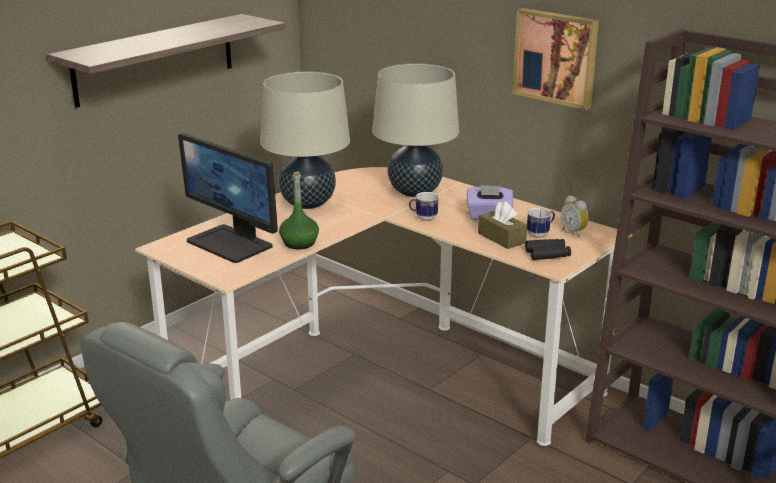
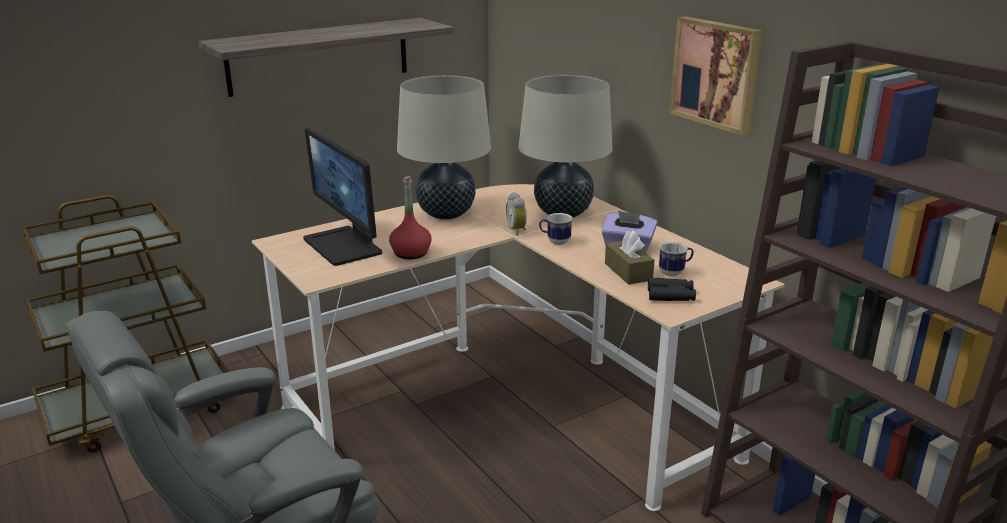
camera: 15 degrees right, 0 degrees up
(299, 243) = (410, 253): green bottle -> red bottle
(574, 232) = (715, 275): alarm clock -> alarm clock (517, 230)

